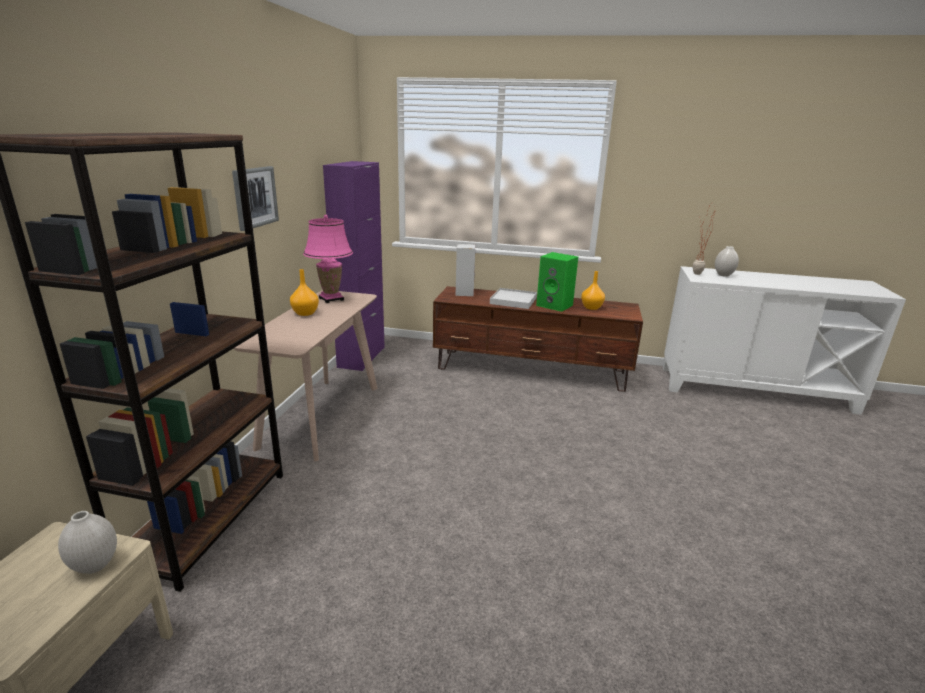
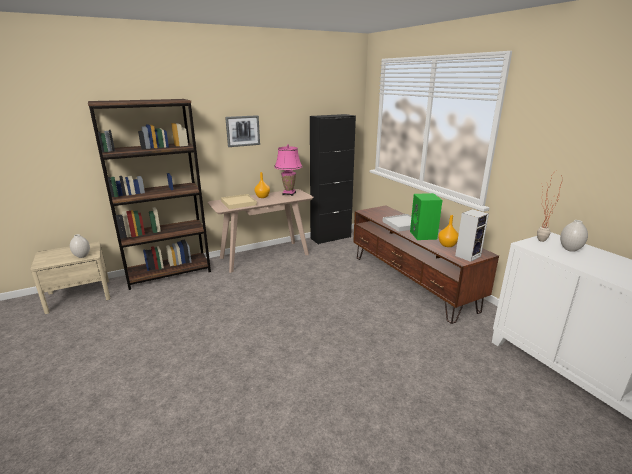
camera: 50 degrees right, 0 degrees up
(295, 332) = (238, 203): none -> beige tray
(361, 357) = (330, 238): purple cabinet -> black cabinet
(464, 292) = (385, 211): speaker -> speaker (468, 255)

